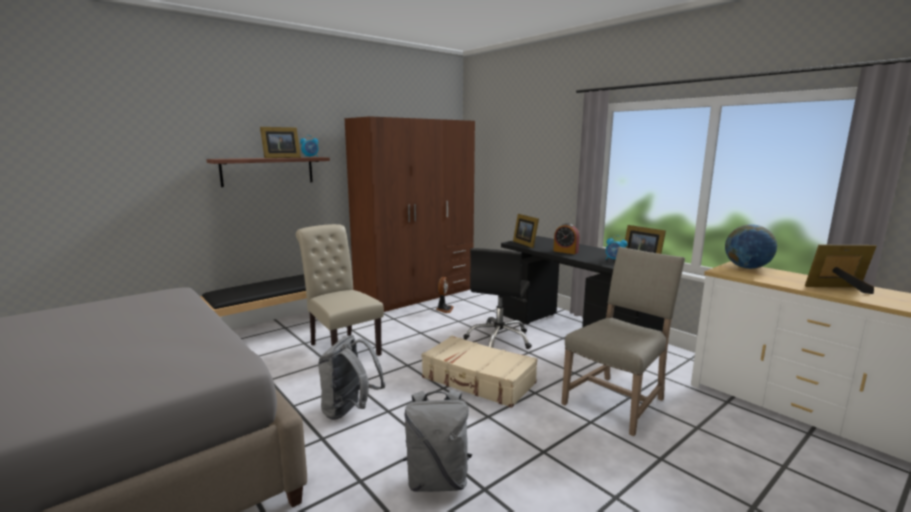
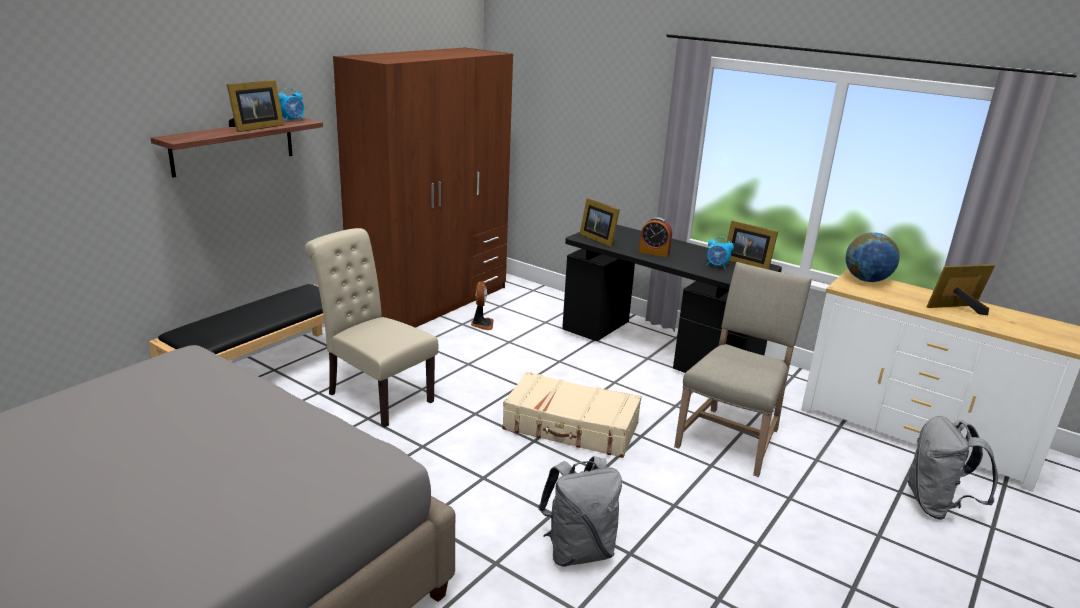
camera: 15 degrees left, 10 degrees up
(349, 411) = (437, 483): grey backpack -> grey backpack (937, 505)
(499, 339) = (572, 366): black office chair -> none

